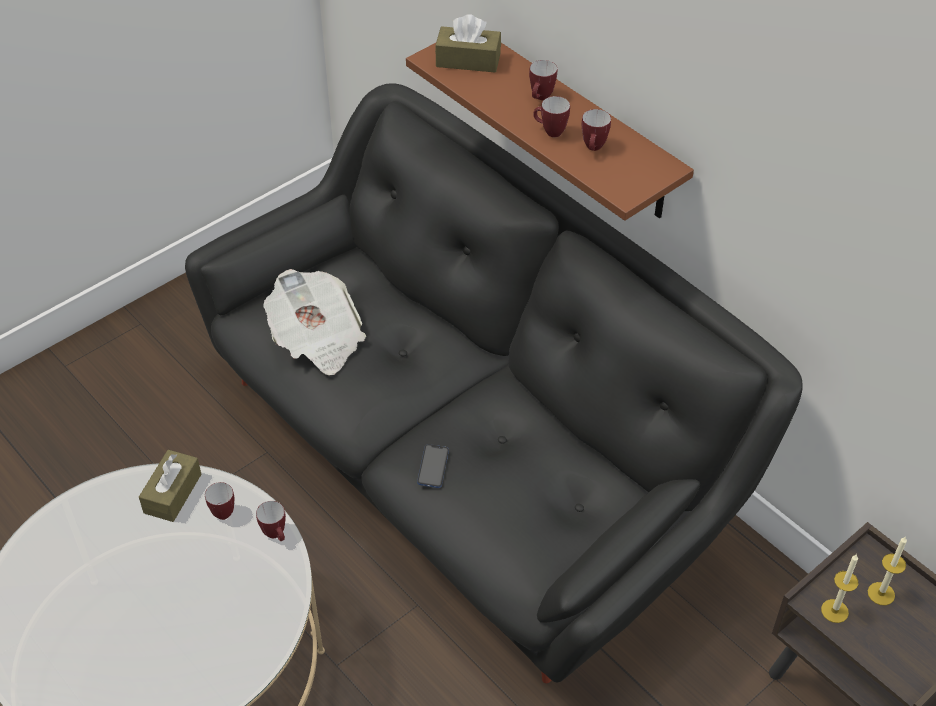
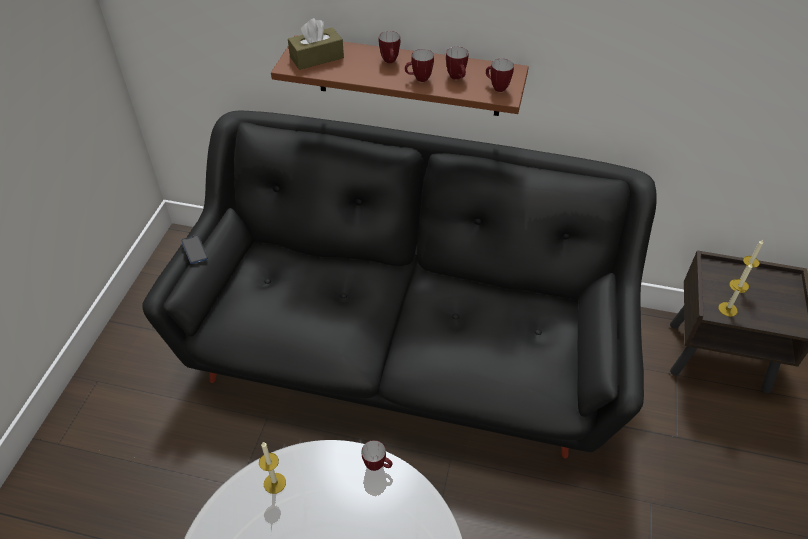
camera: 35 degrees left, 0 degrees up
(172, 493) = (274, 483): brown tissue box -> candle
(222, 510) = (323, 472): mug -> mug (496, 88)
(317, 340) = (284, 315): newspaper -> none
(433, 467) = (436, 356): phone -> phone (194, 250)

